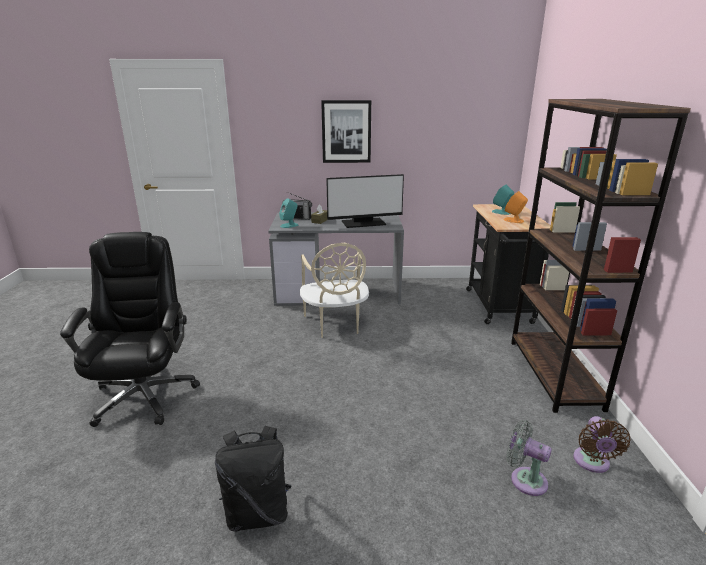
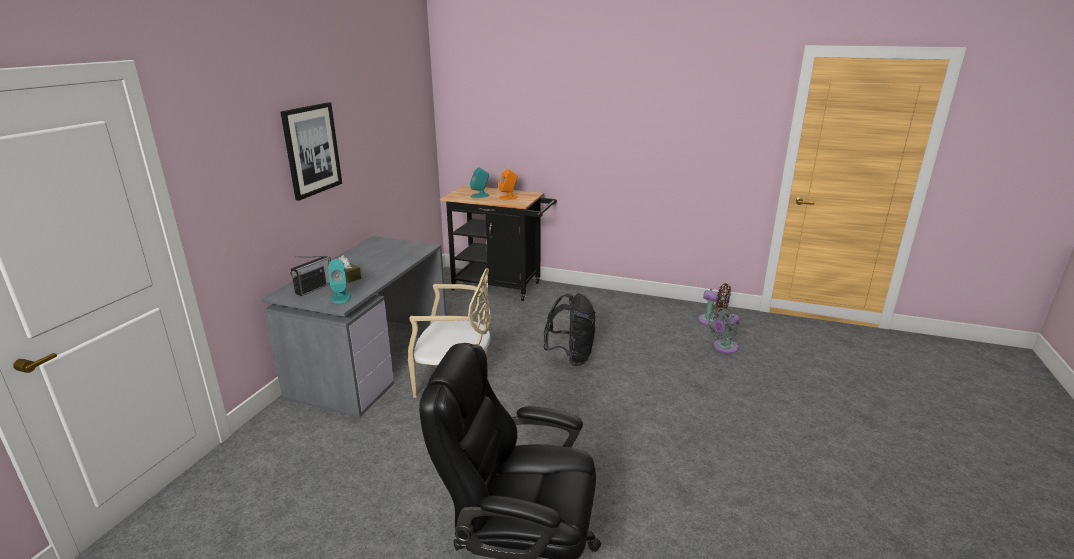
camera: 70 degrees left, 0 degrees up
(258, 513) = (746, 478): black backpack -> black backpack (571, 357)
(364, 223) = (392, 257): monitor -> none
(554, 374) = (613, 299): brown bookcase -> none

